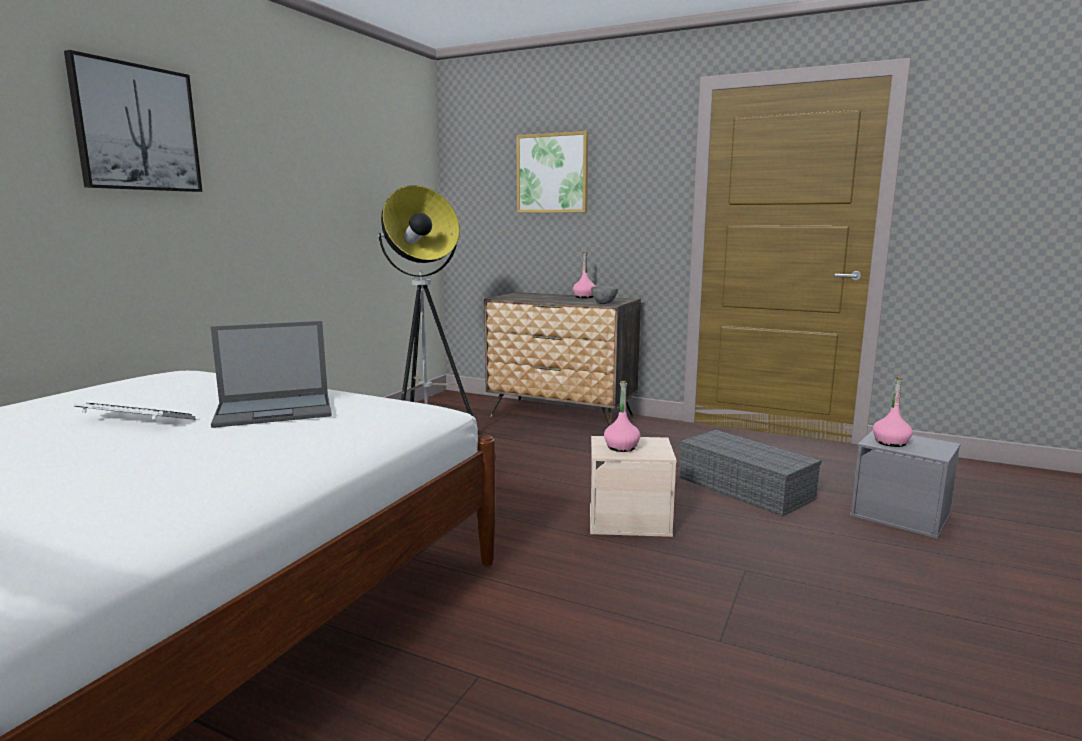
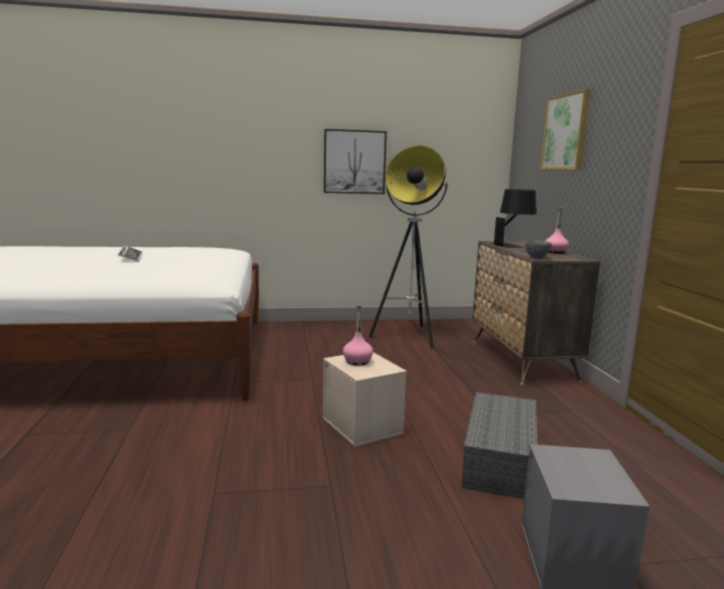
camera: 55 degrees right, 0 degrees up
(136, 128) = (242, 116): picture -> picture (354, 162)
(276, 410) = (164, 266): laptop -> none
(529, 297) = (513, 245): none -> black table lamp
(891, 442) = (565, 461): pink bottle -> none

